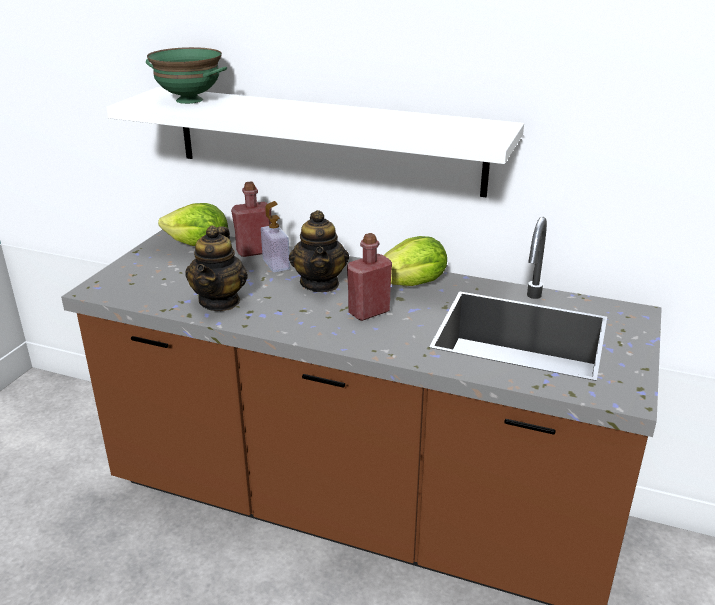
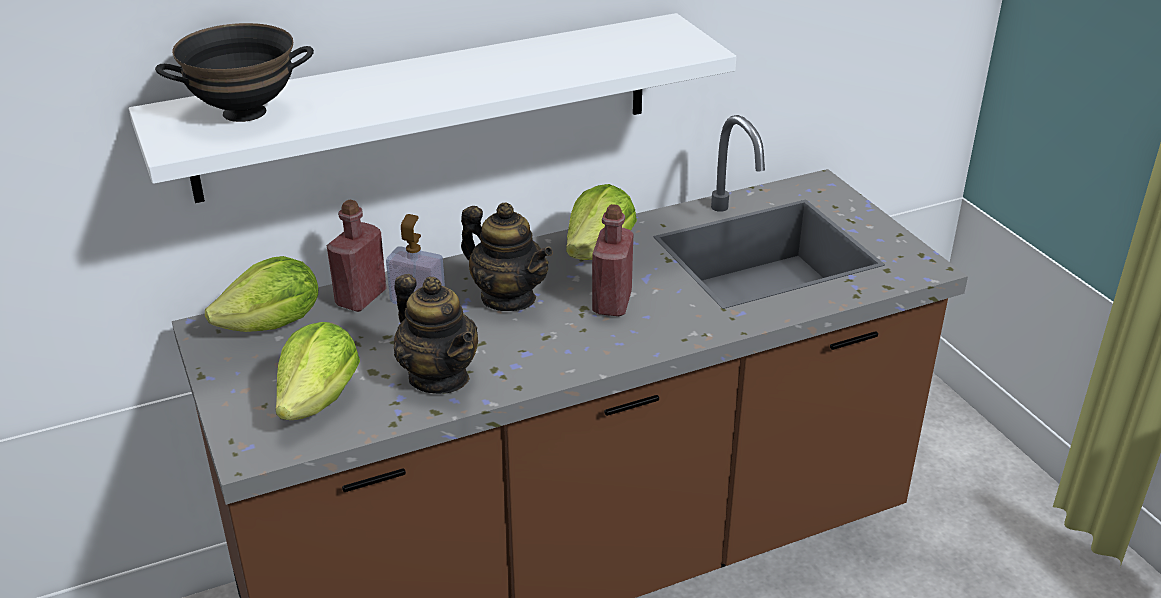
camera: 45 degrees left, 5 degrees up
(156, 284) = (320, 400): none -> lettuce
(190, 100) = (245, 112): green bowl -> black bowl

